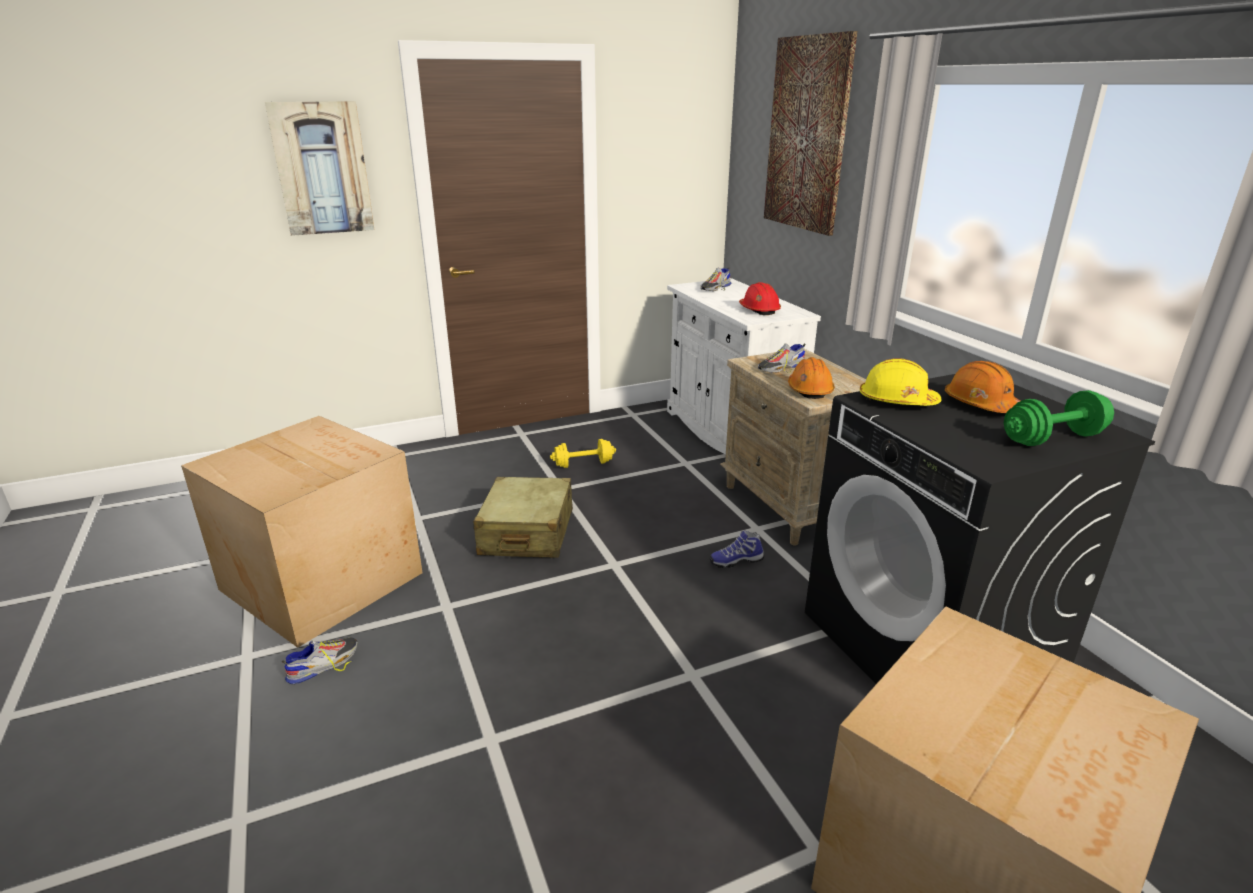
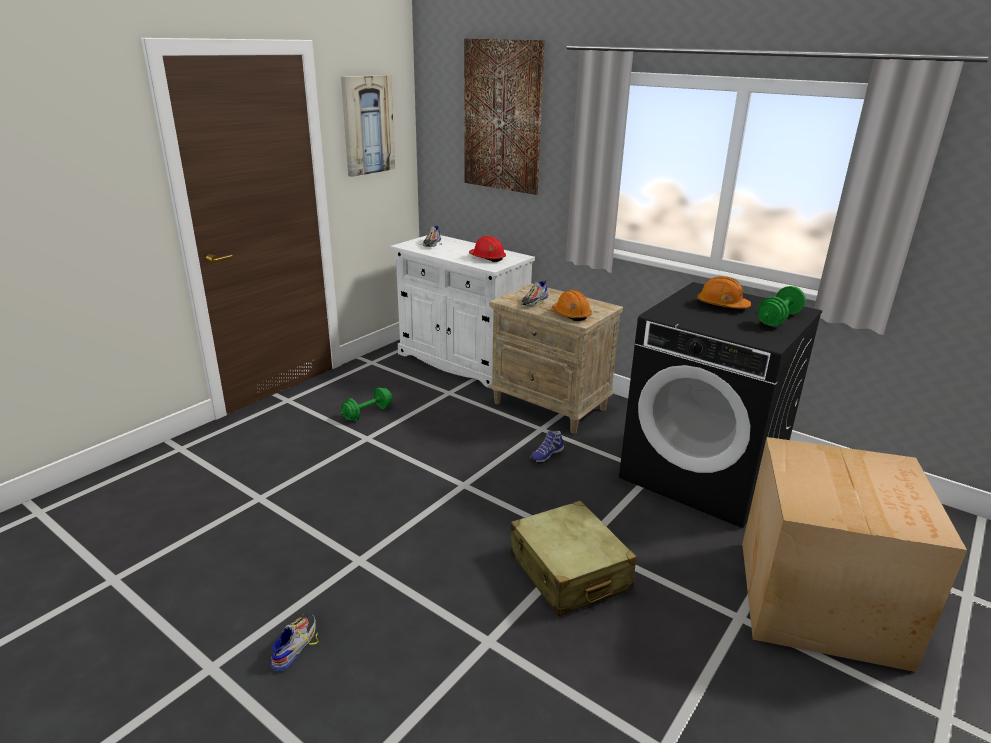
camera: 30 degrees left, 0 degrees up
(322, 168) = (76, 170): picture -> picture (367, 125)
(323, 579) = (219, 577): cardboard box -> none
(527, 533) = (371, 481): beige suitcase -> beige suitcase (569, 572)
(583, 464) = (367, 413): yellow dumbbell -> green dumbbell
(896, 401) = (677, 312): yellow hard hat -> none

